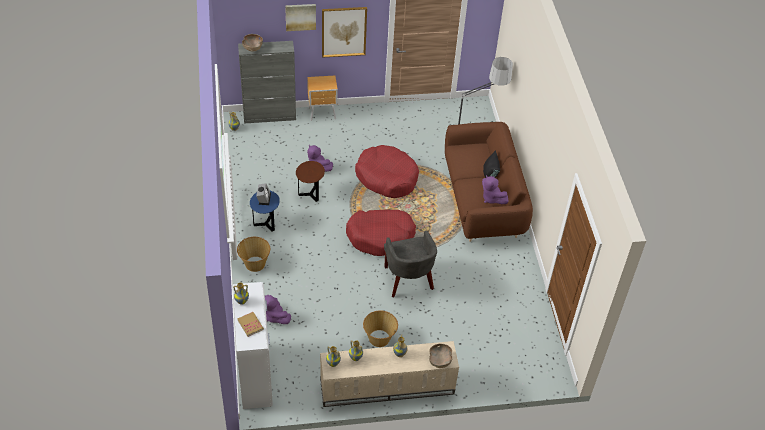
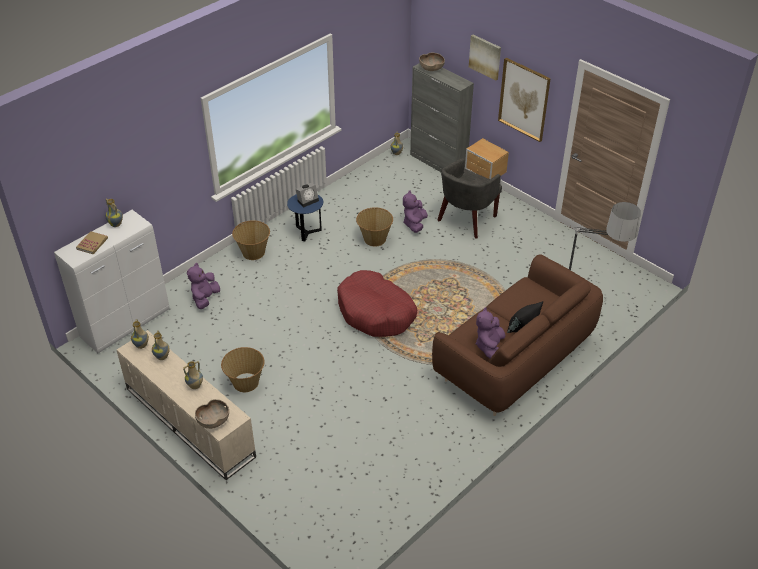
camera: 55 degrees right, 5 degrees down
(310, 194) = (374, 239): brown side table -> basket
(387, 177) = (457, 274): red dog bed -> none
(408, 280) = (341, 363): grey armchair -> grey armchair (466, 220)

